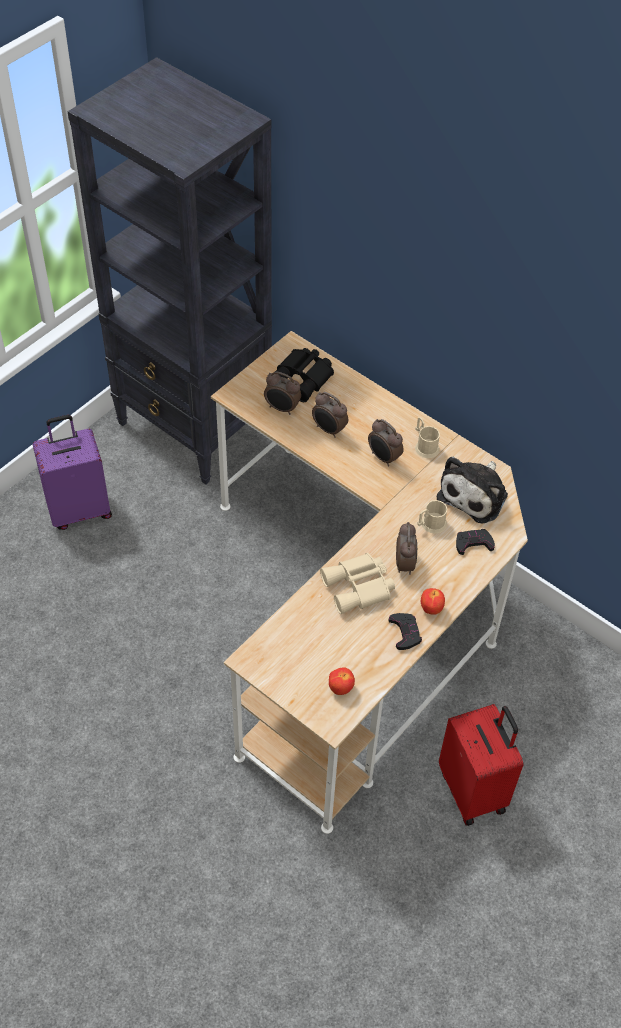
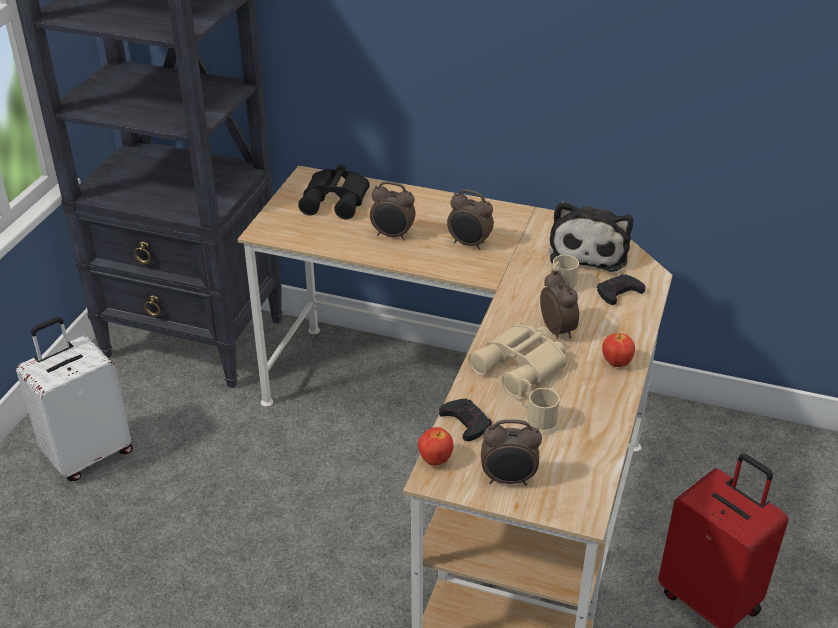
camera: 20 degrees left, 15 degrees down
(79, 509) = (88, 454): purple suitcase -> white suitcase
(282, 408) = (328, 230): alarm clock -> alarm clock (508, 480)
(341, 688) = (567, 472): apple -> apple (435, 460)
(405, 632) = (603, 394): black game controller -> black game controller (466, 422)
(424, 446) = (507, 224): beige mug -> beige mug (536, 420)

